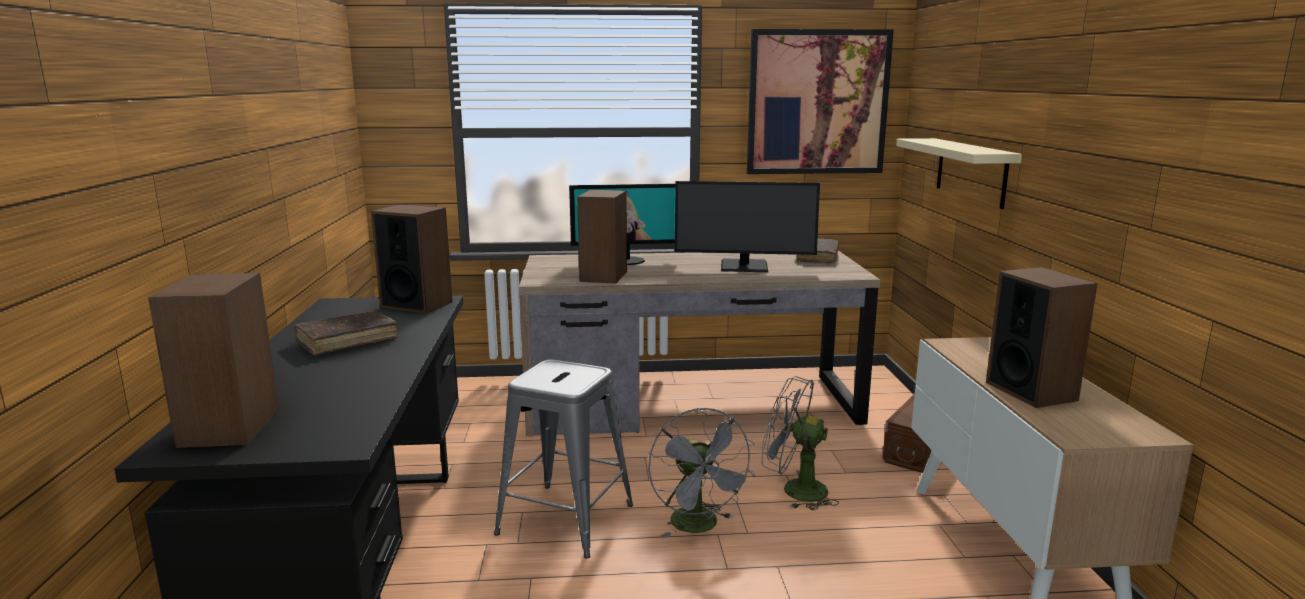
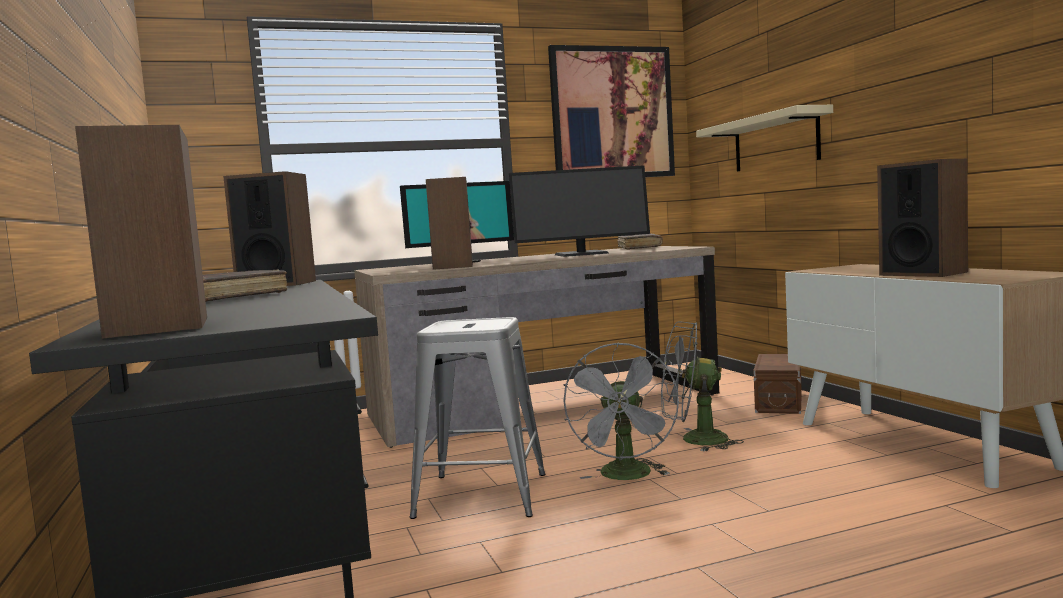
camera: 15 degrees left, 10 degrees down
(700, 527) = (627, 477): grey fan -> grey fan turned 45 degrees clockwise

